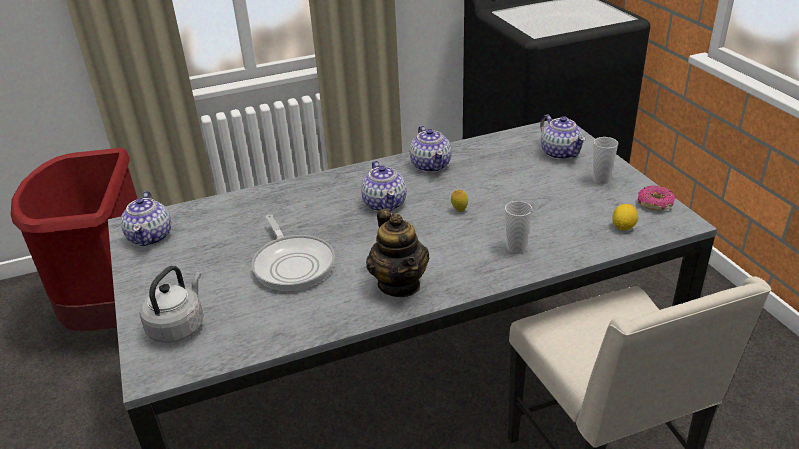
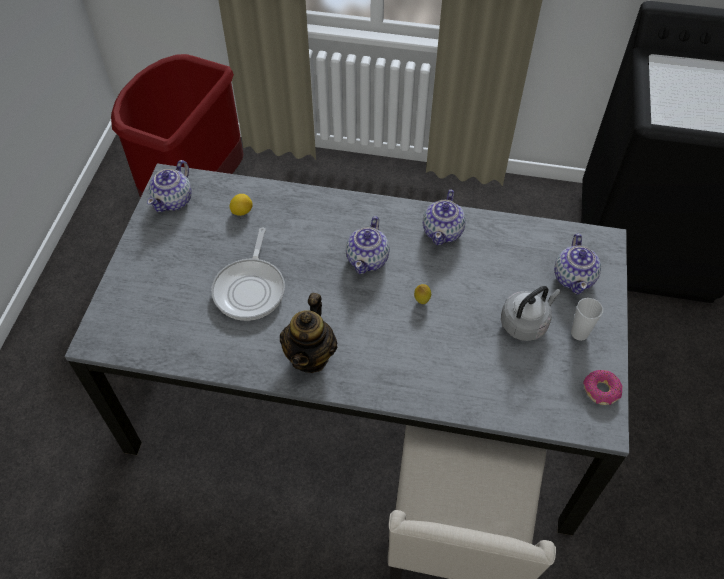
camera: 30 degrees right, 20 degrees up
(178, 326) = (136, 306): grey kettle -> grey kettle (525, 323)
(516, 248) = (431, 371): cup -> none
(623, 227) = (544, 401): lemon -> lemon (242, 211)

